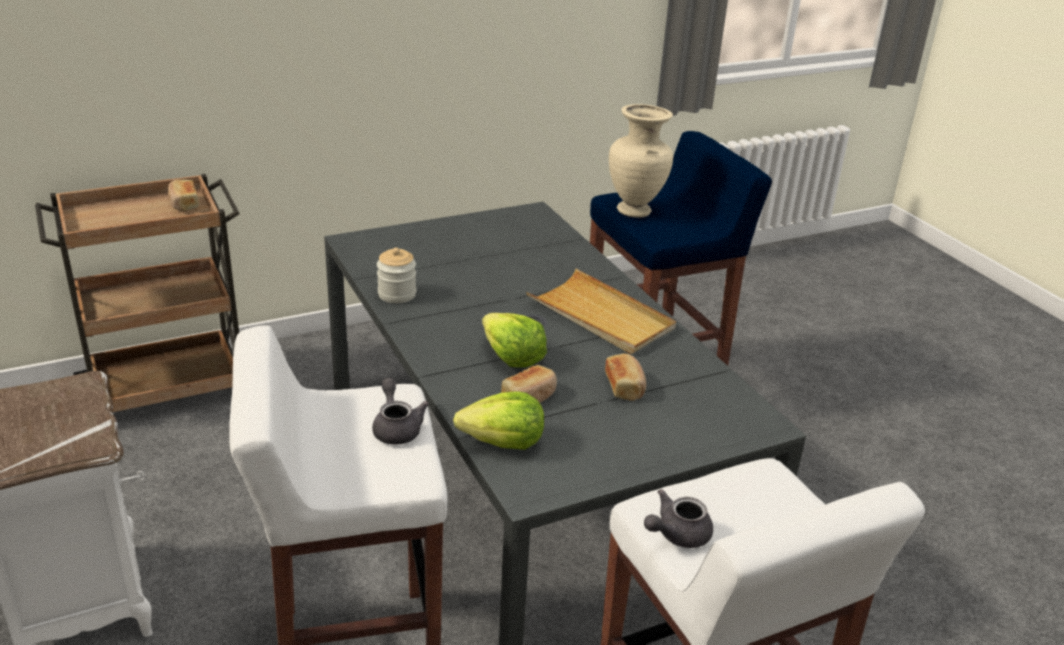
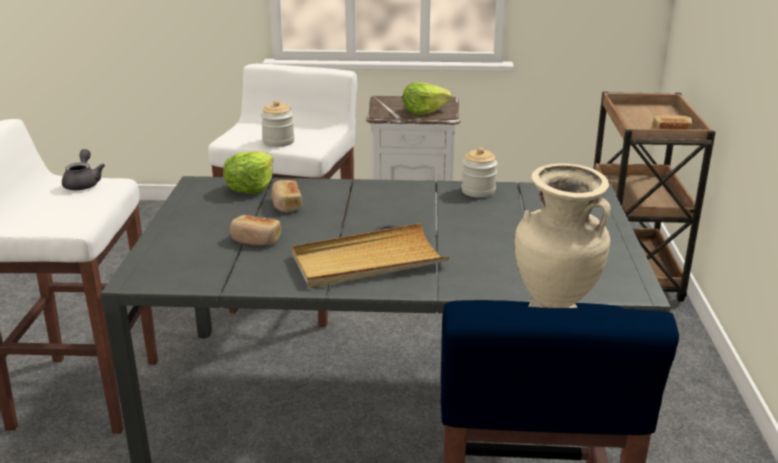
camera: 120 degrees right, 5 degrees down
(396, 428) = (278, 142): grey teapot -> jar
(512, 357) = (343, 211): lettuce -> lettuce (424, 111)

